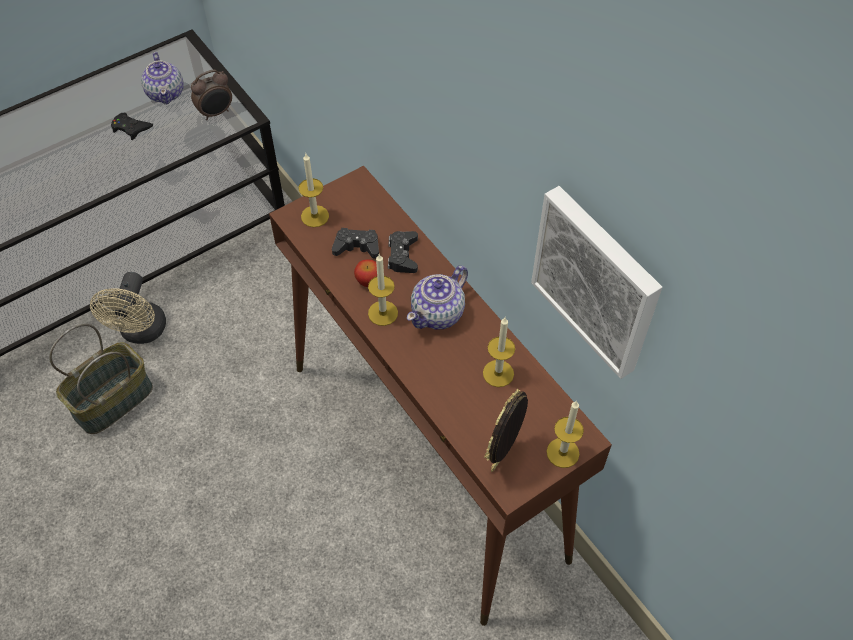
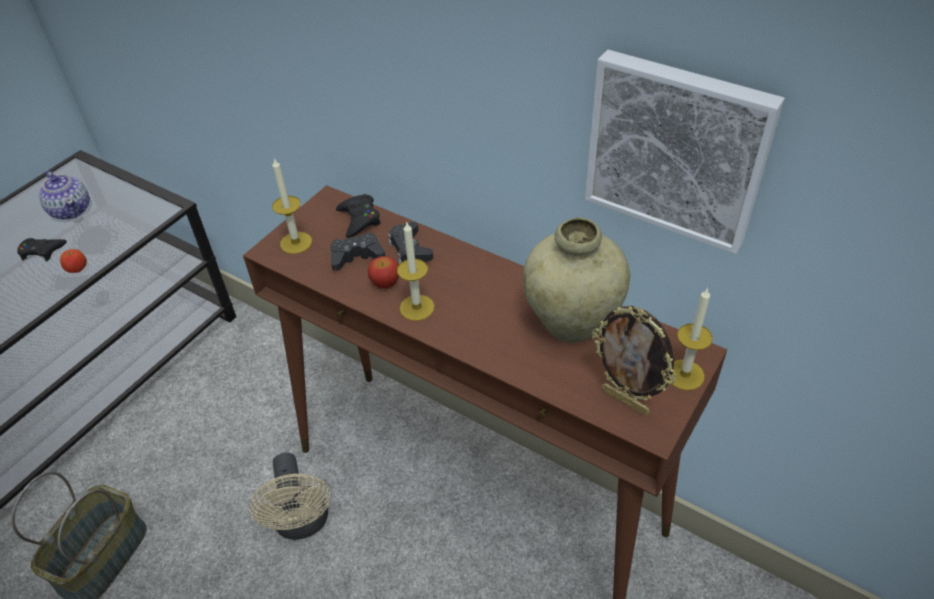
camera: 20 degrees left, 10 degrees down
(141, 332) = (114, 474): beige fan -> beige fan (303, 524)
(153, 157) = (78, 269): none -> apple
(216, 113) = (134, 212): alarm clock -> none
(375, 211) = (359, 219): none -> black game controller
(438, 313) = (476, 289): teapot -> none
(498, 373) = (571, 323): candle -> beige vase
(503, 456) = (626, 401): picture frame -> picture frame turned 60 degrees counterclockwise

